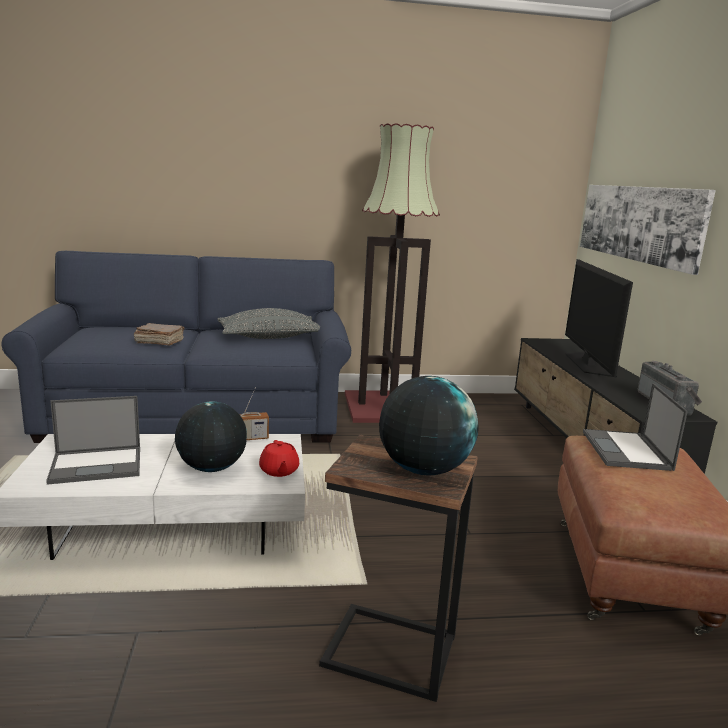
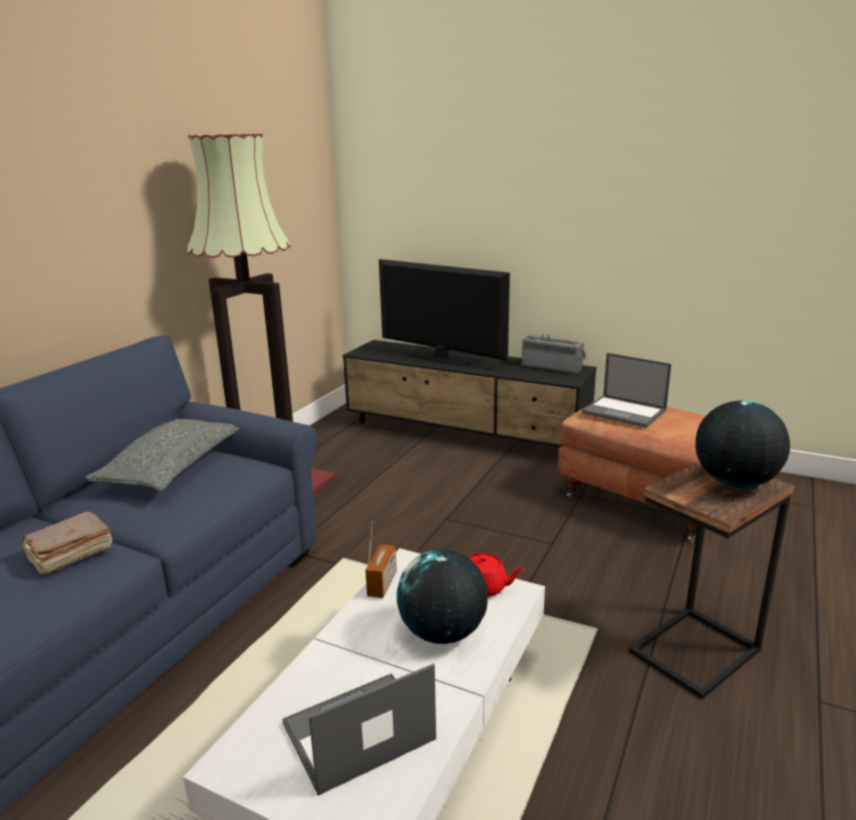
camera: 55 degrees left, 5 degrees up
(98, 465) = (357, 733): laptop -> laptop turned 135 degrees counterclockwise
(638, 223) = (439, 214): picture -> none

